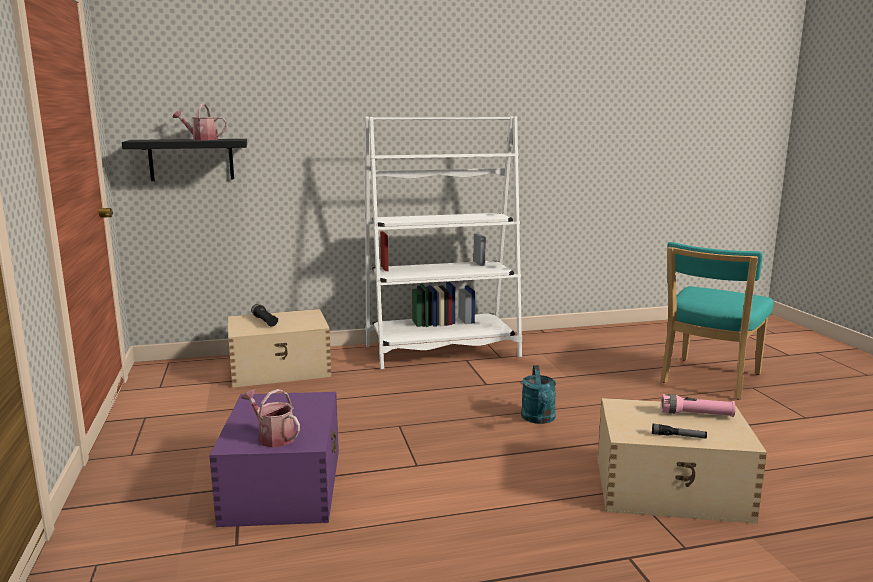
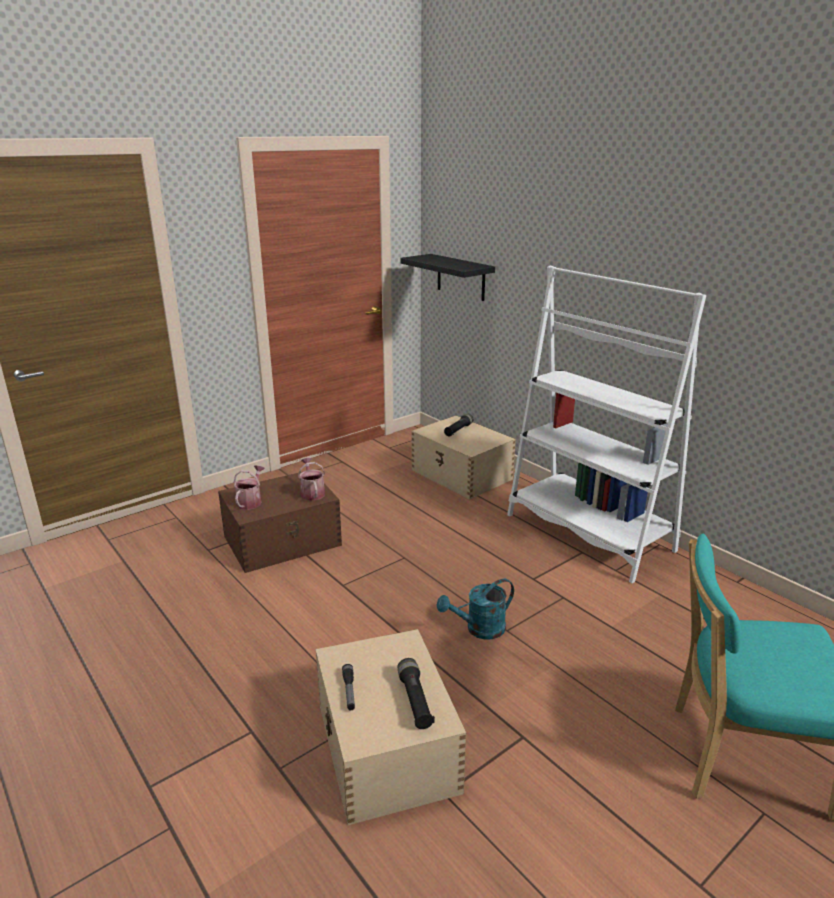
camera: 65 degrees right, 10 degrees up
(202, 139) = (455, 263): watering can -> watering can (312, 492)
(284, 485) = (283, 540): purple storage box -> brown storage box
(696, 414) = (415, 700): pink flashlight -> black flashlight

